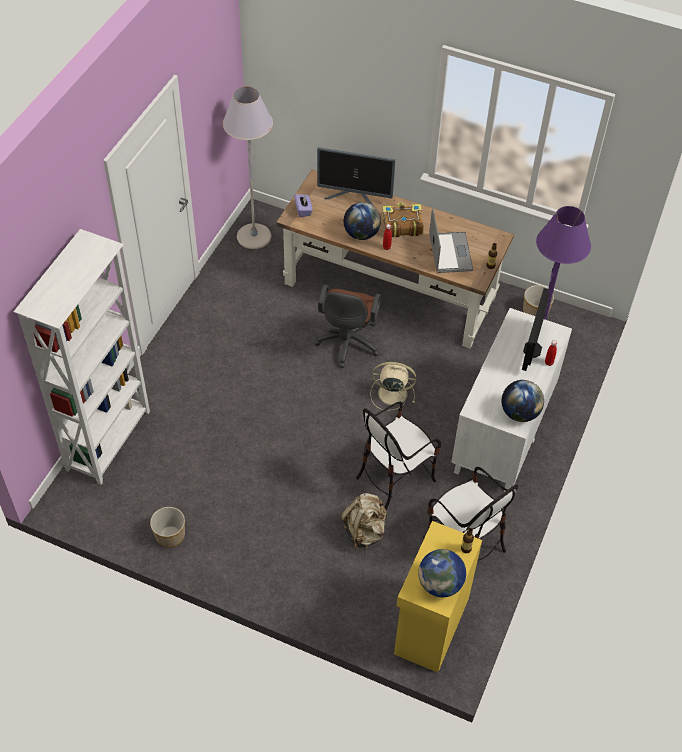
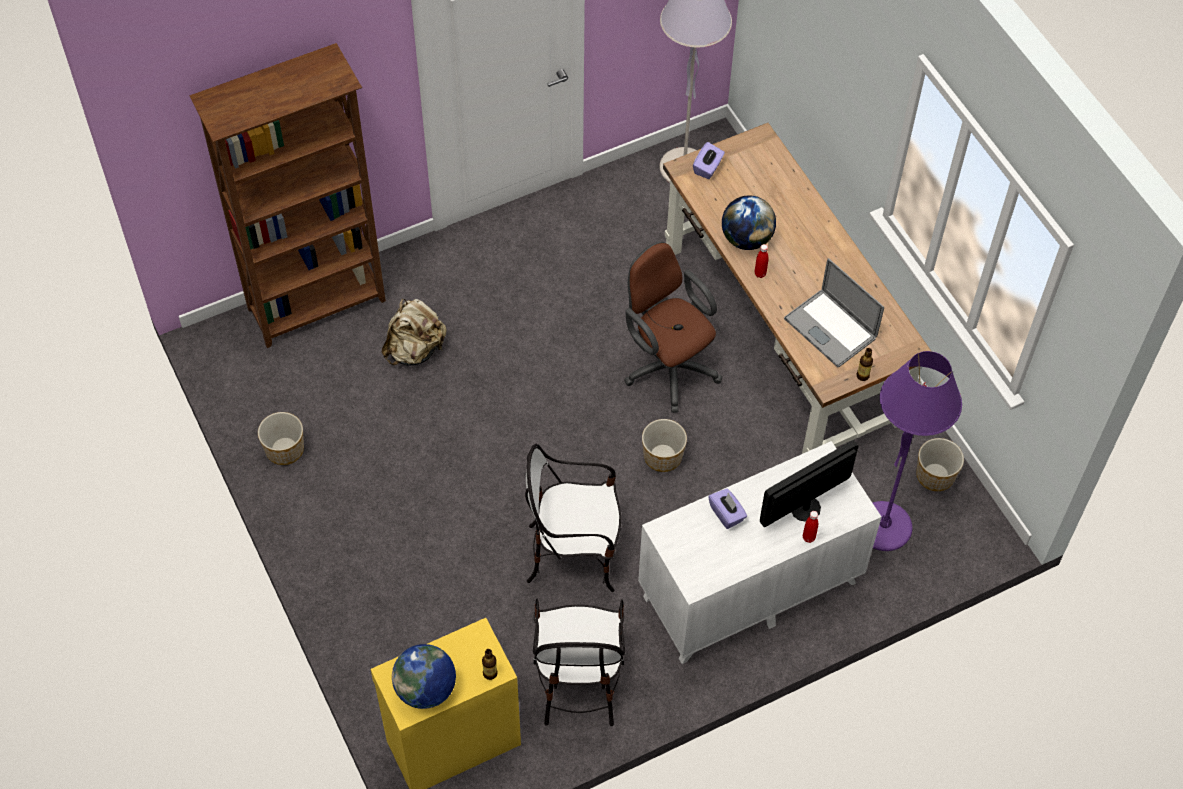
camera: 40 degrees right, 5 degrees up
(110, 440) = (318, 305): white bookcase -> brown bookcase
(347, 344) = (667, 366): brown office chair -> brown office chair turned 90 degrees clockwise
(355, 197) = (784, 188): monitor -> none
(364, 531) = (482, 590): beige backpack -> beige backpack (415, 349)
(391, 393) = (662, 456): beige fan -> planter
(401, 225) = (806, 257): book -> none
(450, 252) = (830, 328): laptop -> laptop turned 105 degrees clockwise
(496, 379) = (726, 514): none -> purple tissue box
(519, 413) = (712, 571): globe -> none

